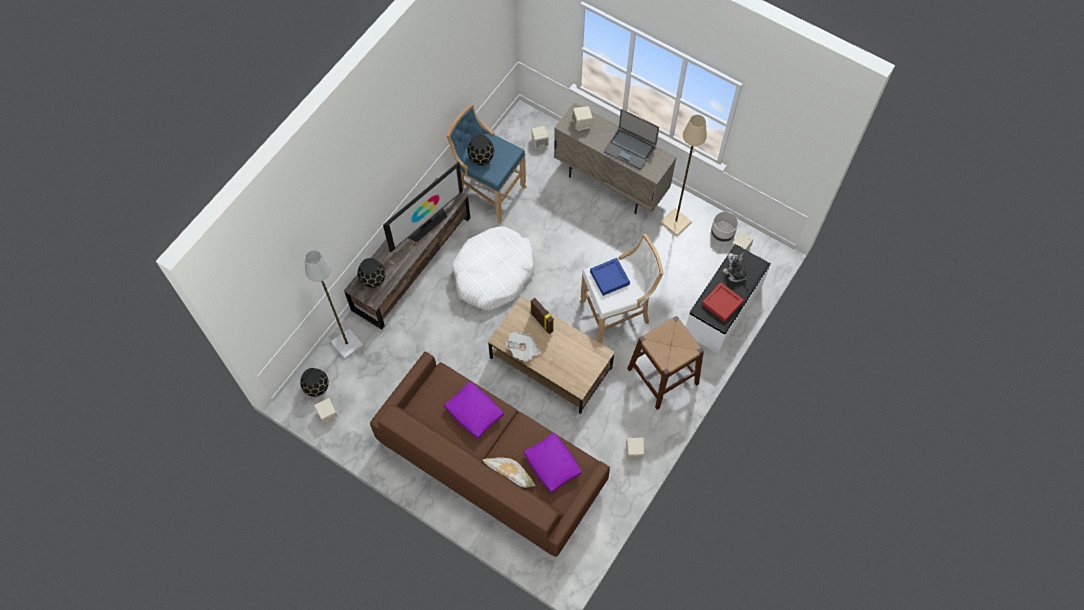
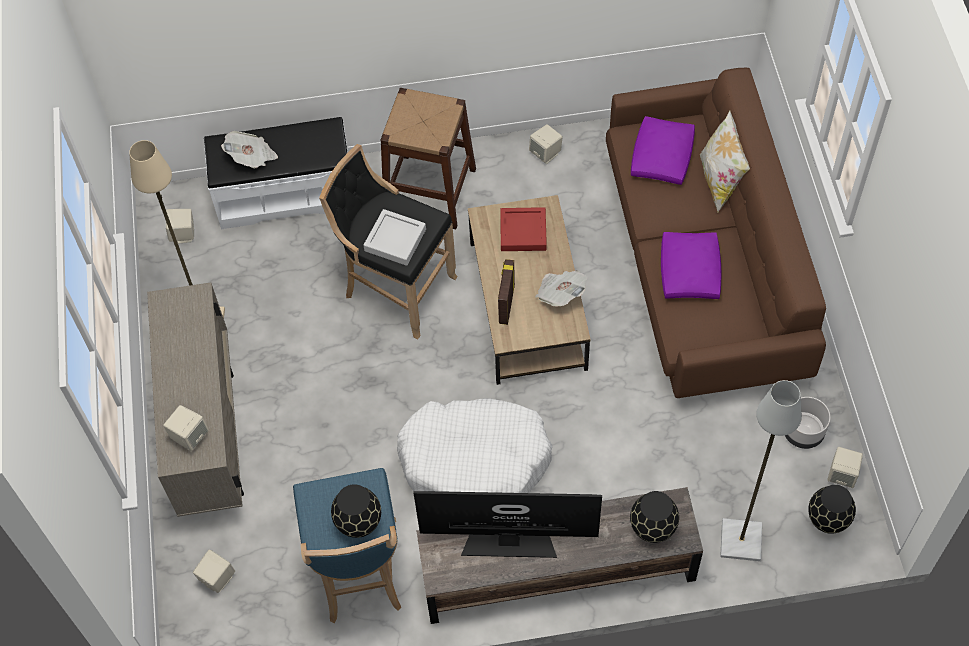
camera: 130 degrees left, 5 degrees down
(609, 278) = (395, 240): blue tray -> grey tray
(617, 314) = (396, 289): white stool -> black stool
(630, 148) = (180, 350): laptop -> none
(722, 233) = (175, 267): grey planter -> grey planter (803, 433)
(722, 303) = (306, 143): red tray -> red tray (523, 232)
(735, 273) = (252, 158): plush toy -> newspaper

